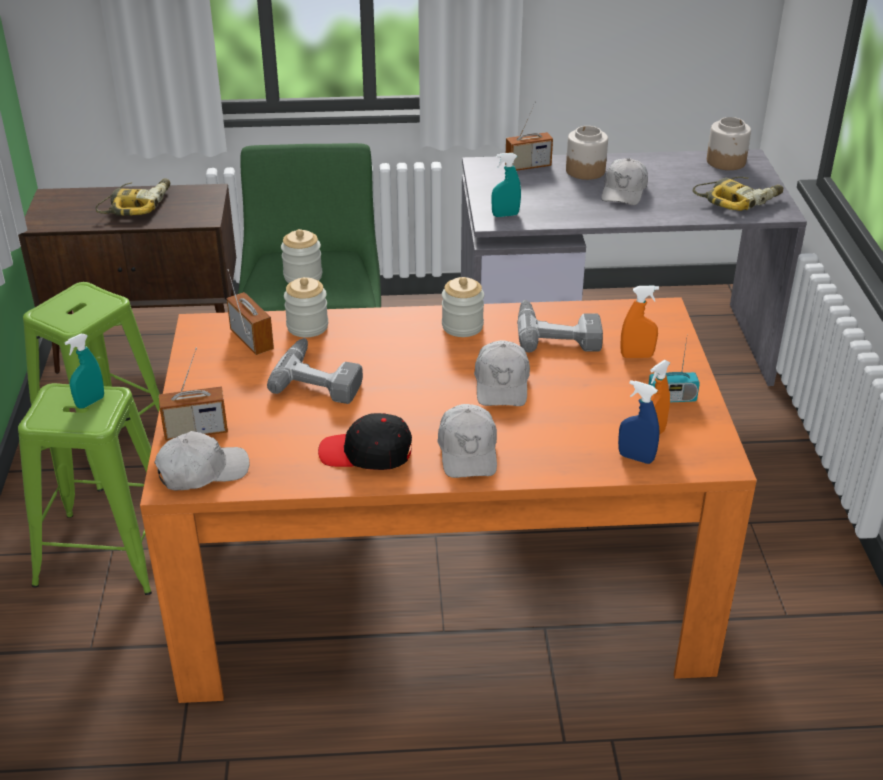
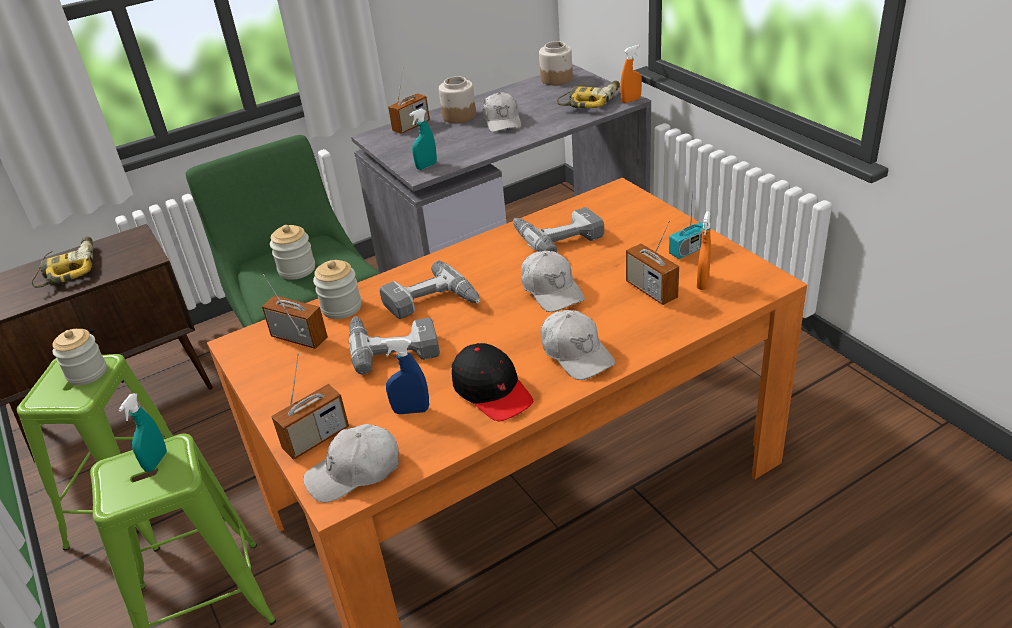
camera: 25 degrees left, 0 degrees up
(202, 471) = (354, 472): white cap -> white cap turned 150 degrees counterclockwise
(366, 453) = (492, 391): black cap -> black cap turned 105 degrees counterclockwise
(386, 354) = (432, 304): none -> power drill
(462, 326) = (476, 258): jar -> jar (87, 373)
(594, 422) = (651, 290): none -> radio
(636, 458) = (708, 304): blue spray bottle -> blue spray bottle (411, 410)
(637, 356) = (633, 230): orange spray bottle -> orange spray bottle (631, 100)

